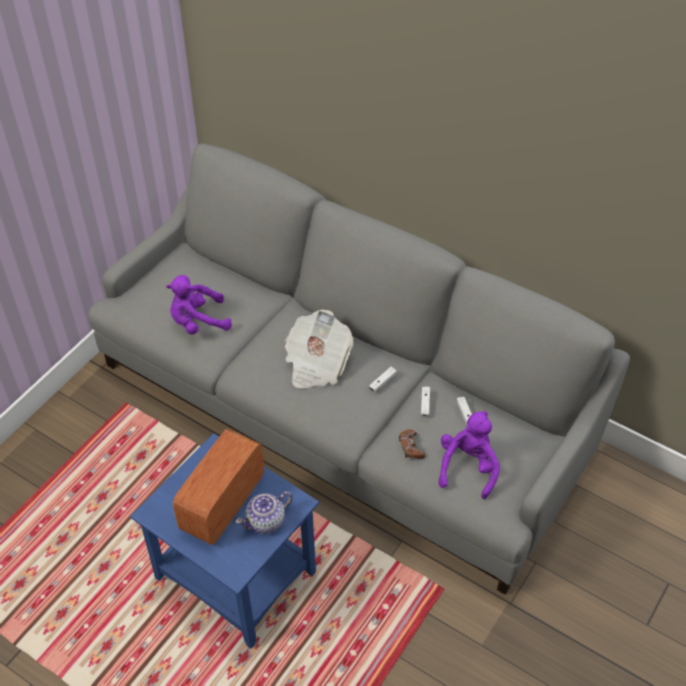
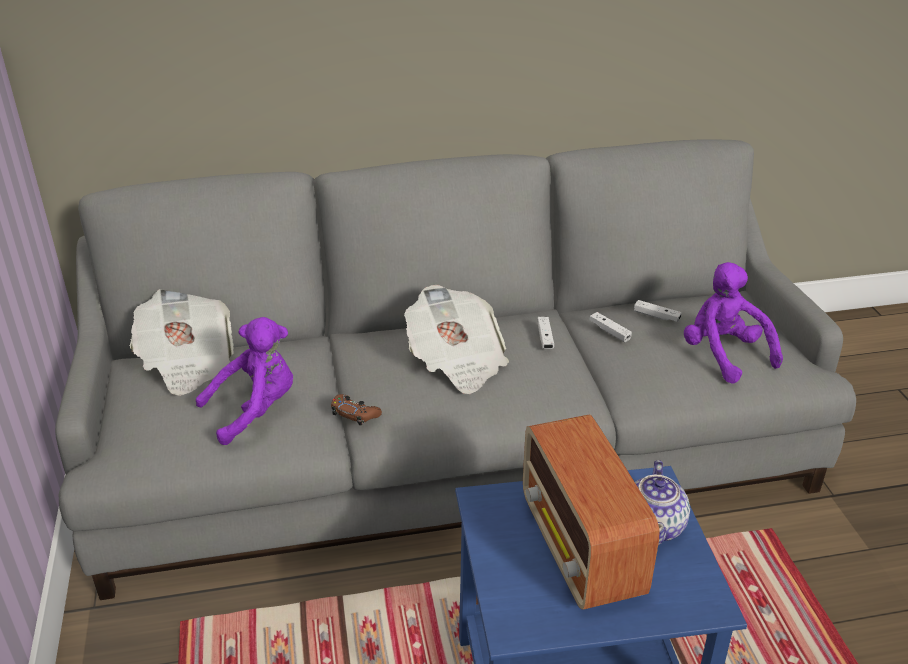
camera: 45 degrees left, 15 degrees down
(198, 322) = (255, 410): purple plush toy -> purple plush toy turned 150 degrees counterclockwise
(200, 270) = (187, 362): none -> newspaper
(411, 447) = (656, 371): brown game controller -> brown game controller (355, 414)

